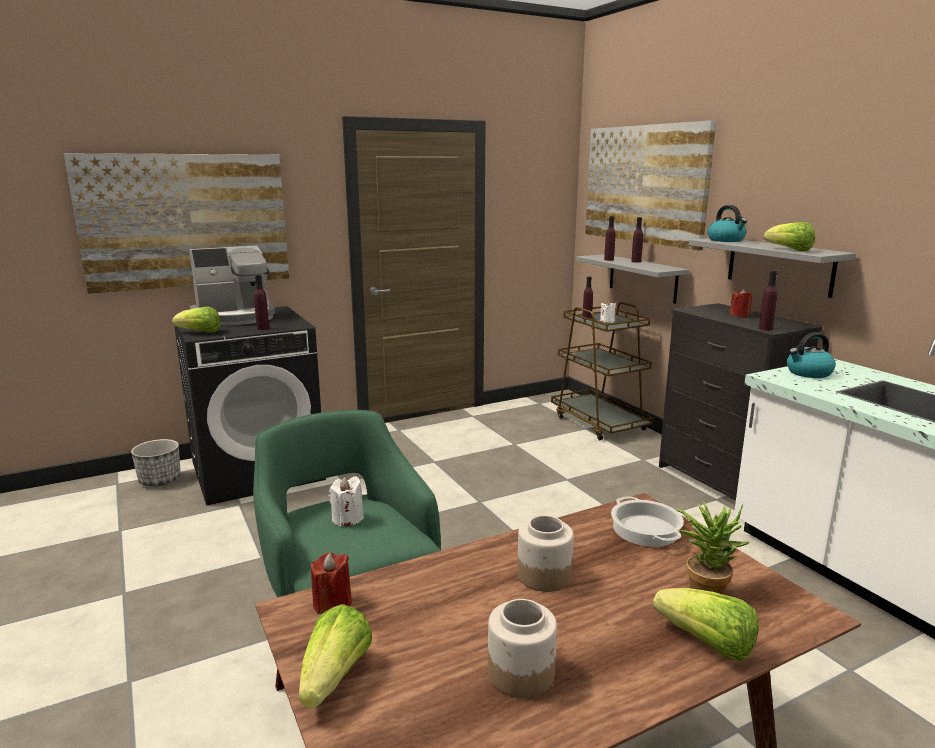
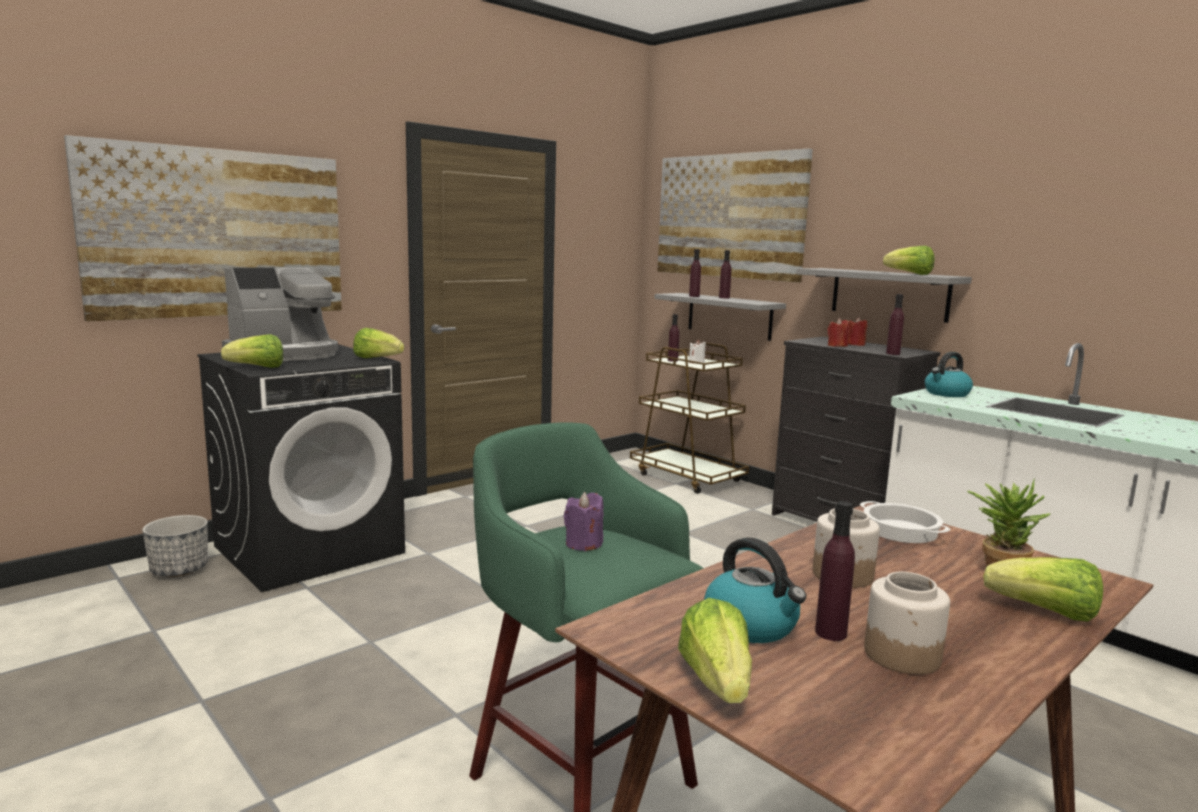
camera: 15 degrees left, 5 degrees down
(263, 328) = (336, 363): purple bottle -> purple bottle (830, 633)
(299, 323) = (377, 359): none -> lettuce
(332, 603) = (645, 618): red candle -> red candle (837, 346)
(347, 519) = (583, 544): white candle -> purple candle
(726, 240) = (834, 269): kettle -> kettle (752, 625)

